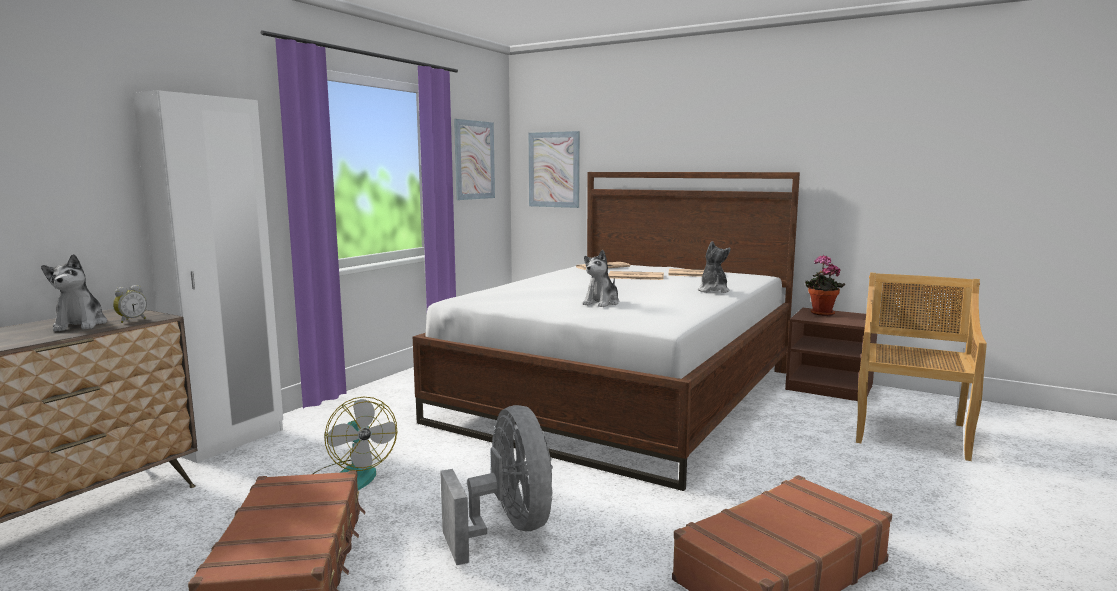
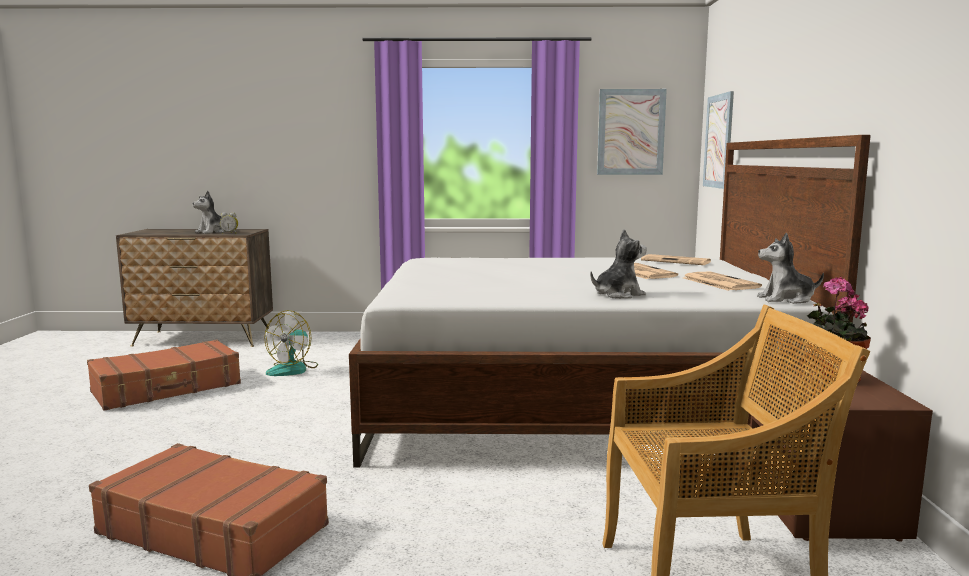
camera: 60 degrees right, 0 degrees up
(231, 442) = (319, 335): white wardrobe -> none
(507, 528) = (240, 423): grey fan -> none
(602, 303) = (468, 279): plush toy -> plush toy (786, 299)

